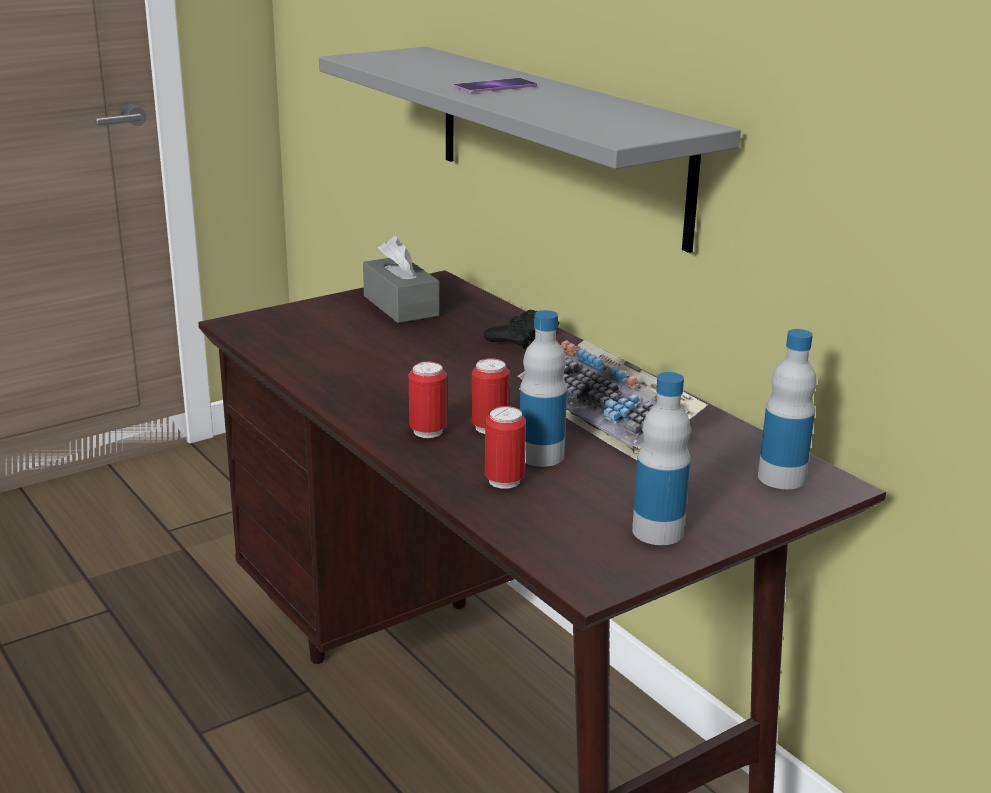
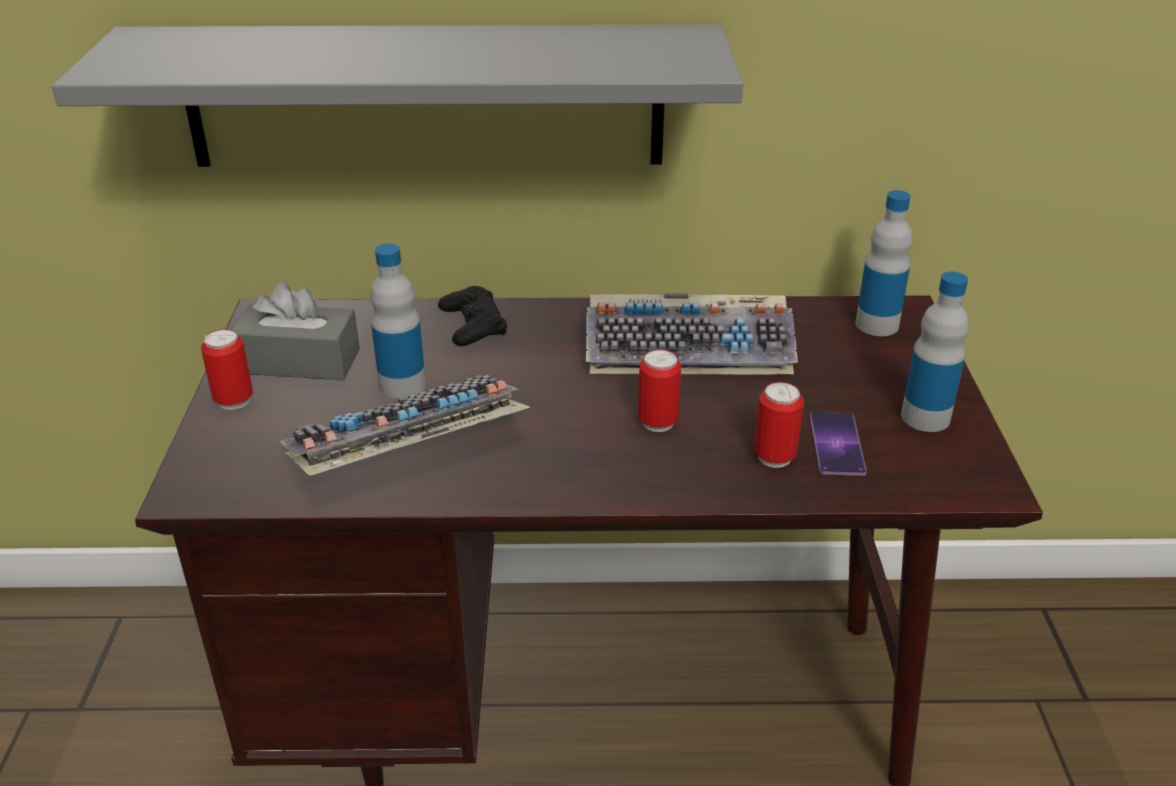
camera: 55 degrees left, 10 degrees up
(348, 362) = (406, 449): none -> keyboard
(428, 431) = (630, 461): can -> can (234, 401)
(495, 86) = (399, 53): phone -> phone (836, 444)
(541, 455) = (741, 417): bottle -> bottle (402, 385)

